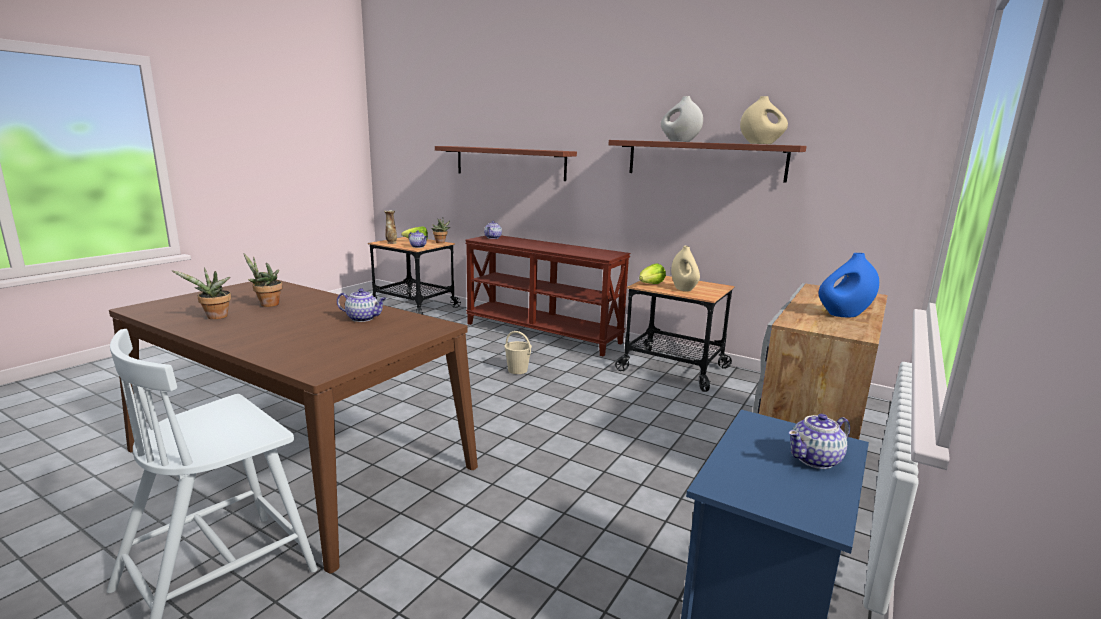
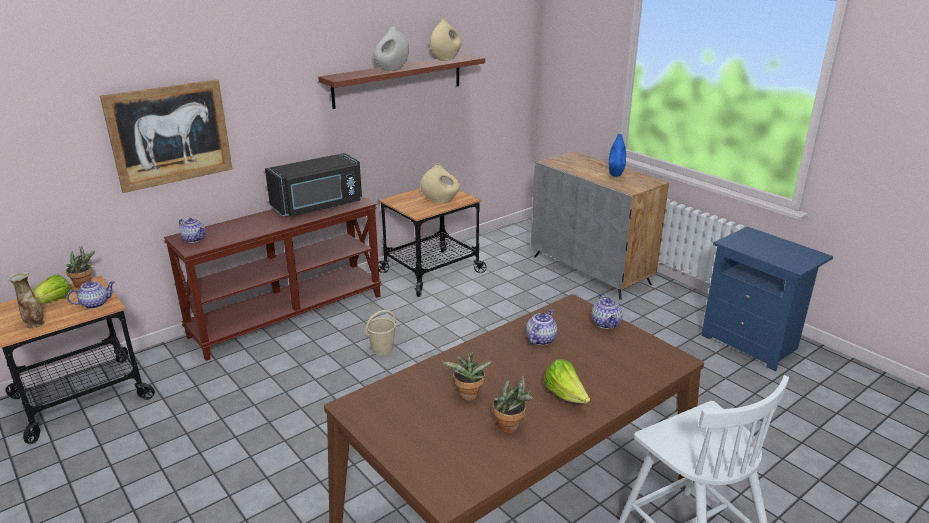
camera: 70 degrees left, 10 degrees up
(509, 162) = (170, 134): shelf -> picture
(581, 250) = (318, 206): none -> black microwave
(650, 285) = (418, 209): lettuce -> lettuce (565, 396)
(816, 459) = (767, 241): teapot -> teapot (606, 323)

